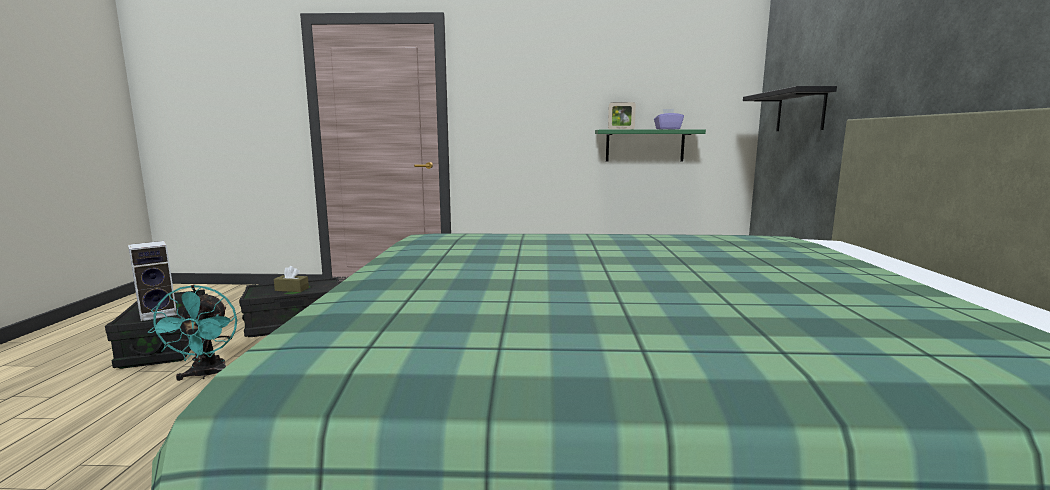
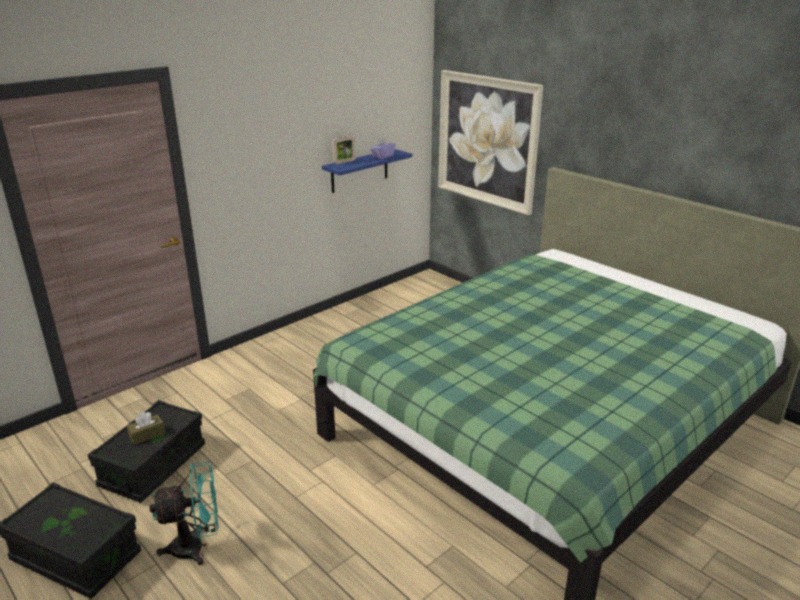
camera: 45 degrees left, 15 degrees up
(159, 313) = (90, 525): speaker -> none
(206, 375) = (196, 547): turquoise fan -> turquoise fan turned 45 degrees counterclockwise
(644, 145) = (359, 171): green shelf -> blue shelf
(800, 111) = (487, 140): black shelf -> picture

